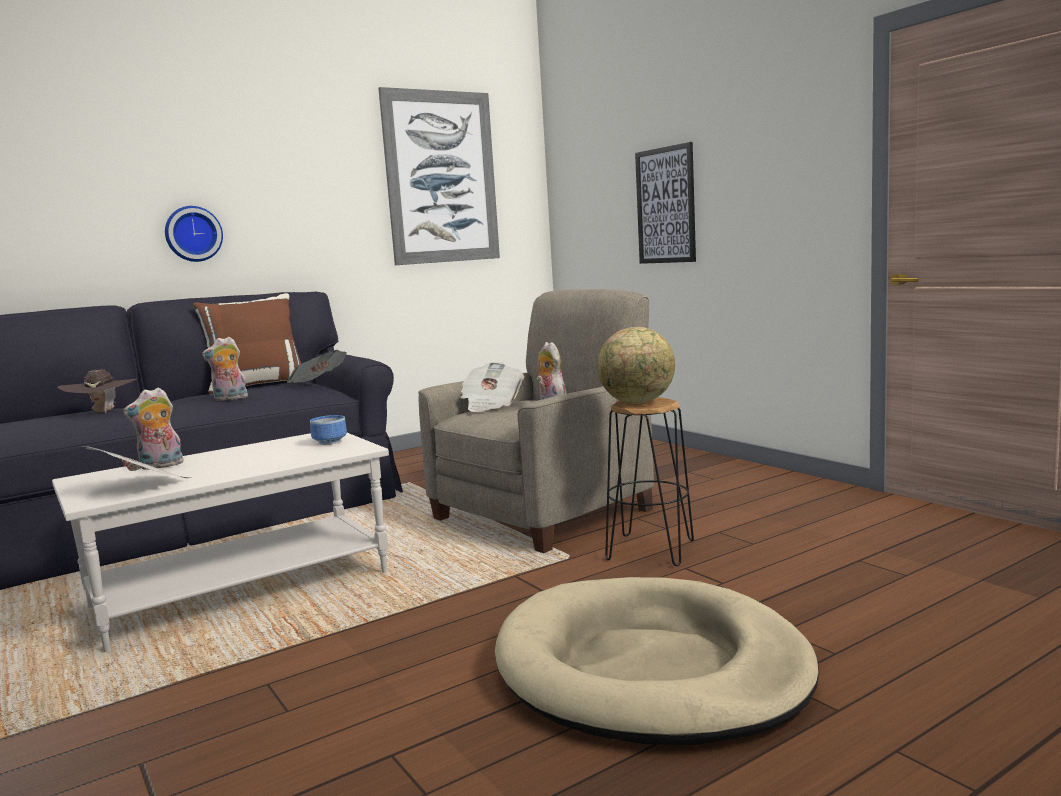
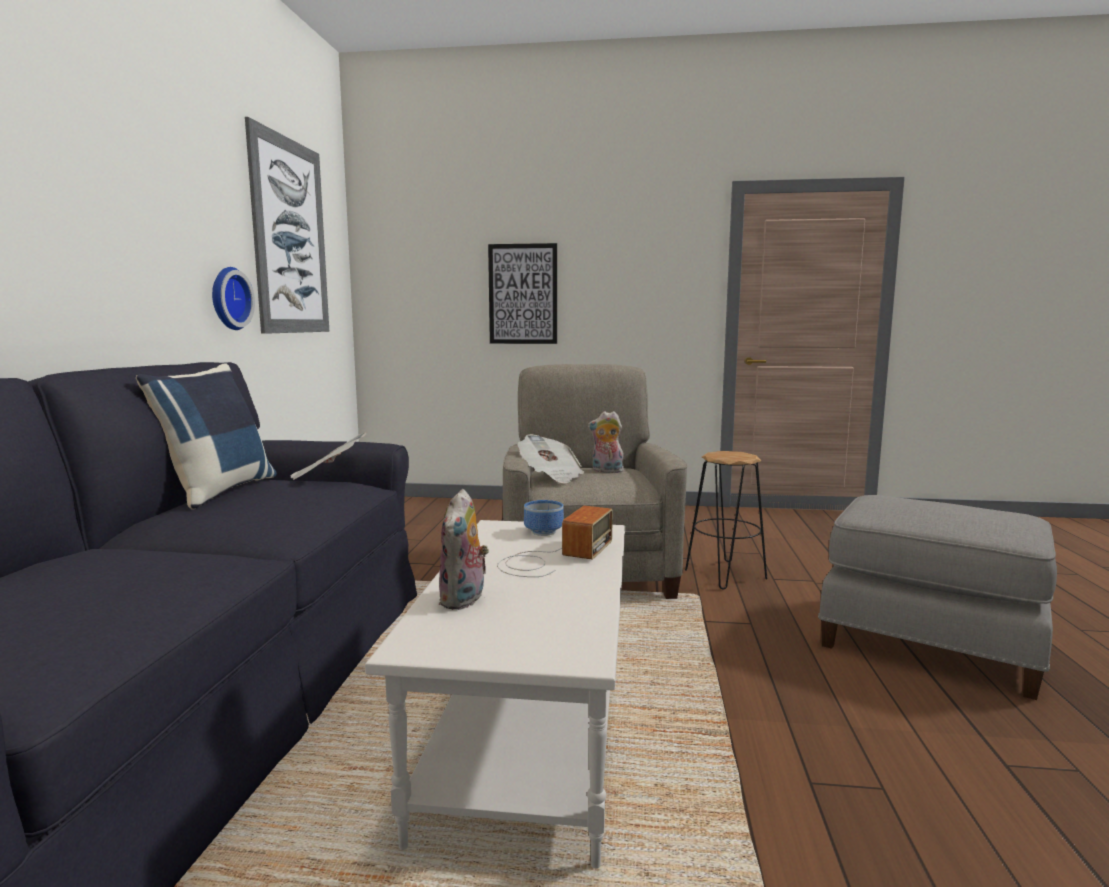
camera: 50 degrees left, 0 degrees up
(103, 412) = (124, 559): brown hat -> none
(141, 487) = (561, 623): newspaper -> none
(193, 234) = (72, 268): wall clock -> wall clock (228, 298)
(230, 399) = (283, 508): plush toy -> none
(257, 385) = (218, 491): brown pillow -> blue pillow
(271, 457) = (554, 557): none -> radio
(638, 403) = (729, 456): globe -> none
(651, 669) = (929, 641): beige dog bed -> grey ottoman

